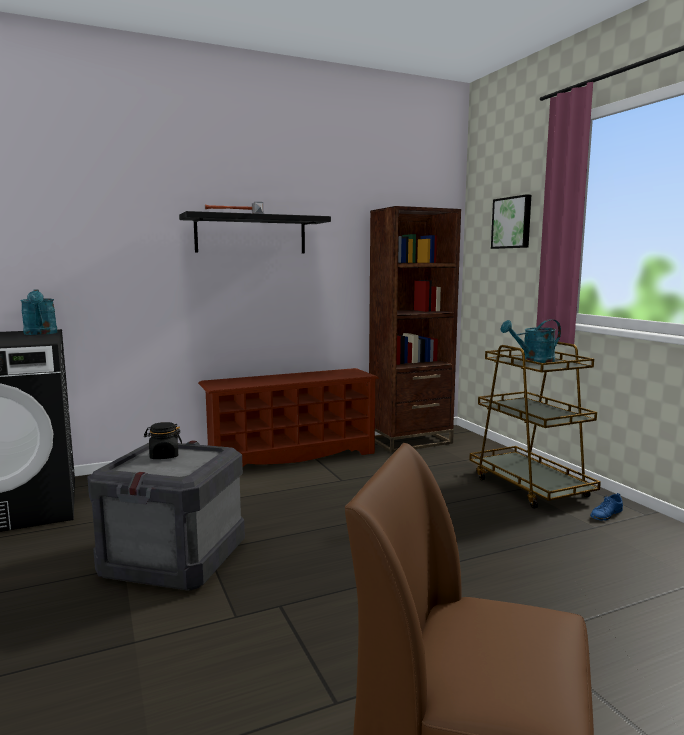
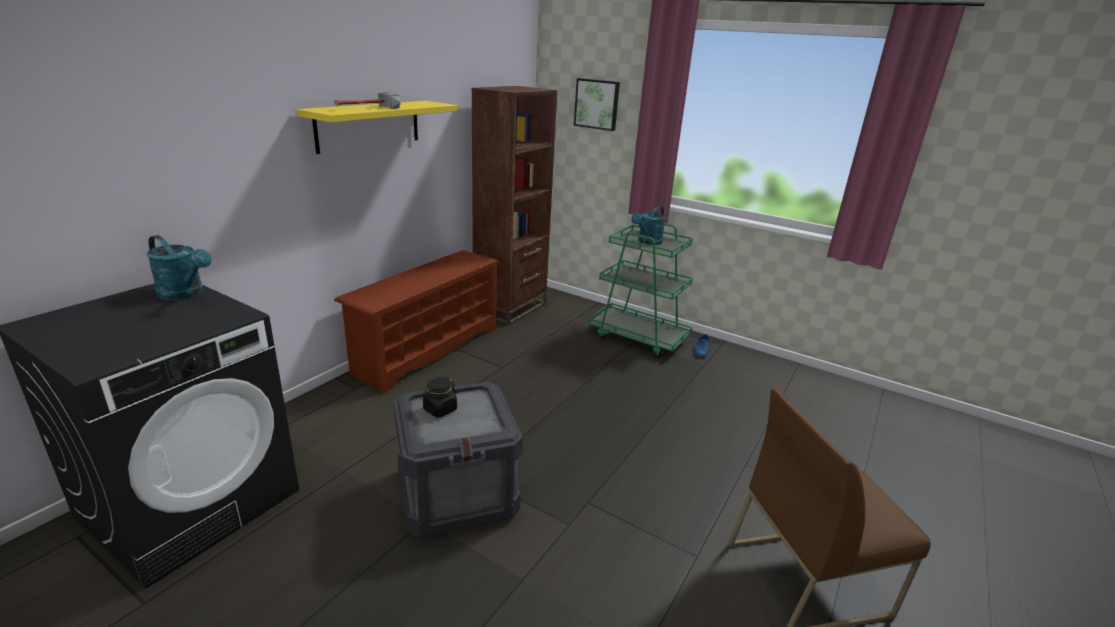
camera: 35 degrees left, 15 degrees up
(251, 235) = (369, 125): black shelf -> yellow shelf
(529, 487) = (638, 337): brown cart -> green cart

